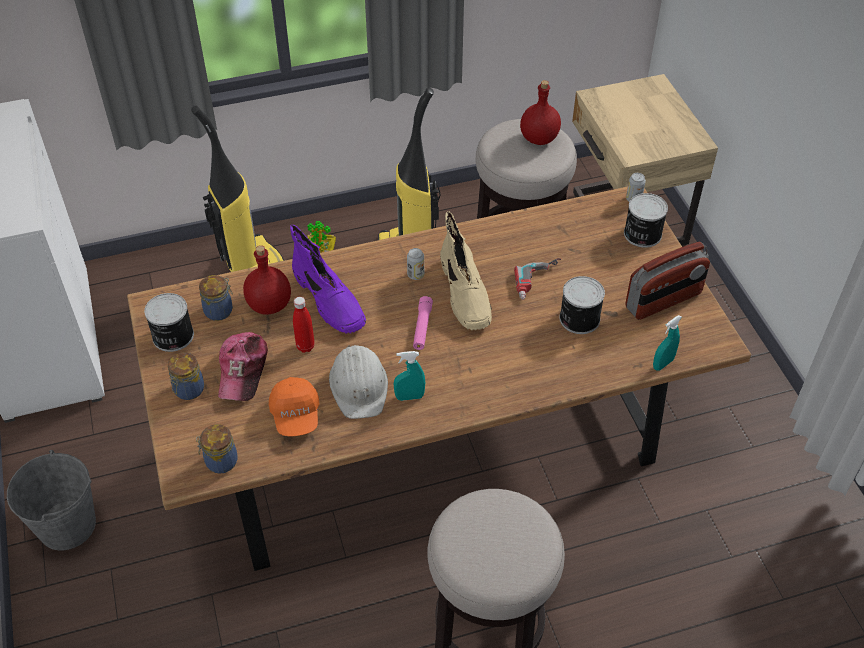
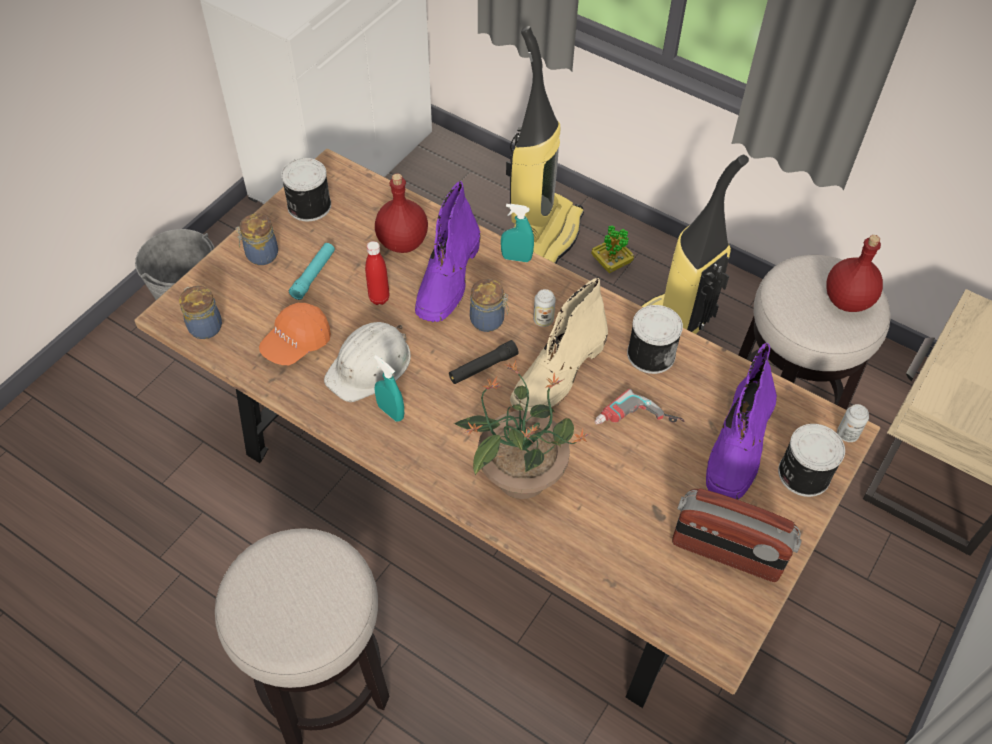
camera: 50 degrees right, 5 degrees up
(220, 310) = (364, 215): jar -> jar (488, 320)
(243, 370) = (313, 275): cap -> turquoise flashlight
(422, 327) = (483, 367): pink flashlight -> black flashlight
(523, 360) = (520, 475): none -> potted plant
(578, 318) = (621, 488): can -> can (650, 353)
(599, 249) = (738, 447): none -> purple boot
(663, 363) = (635, 605): turquoise spray bottle -> turquoise spray bottle (516, 258)

